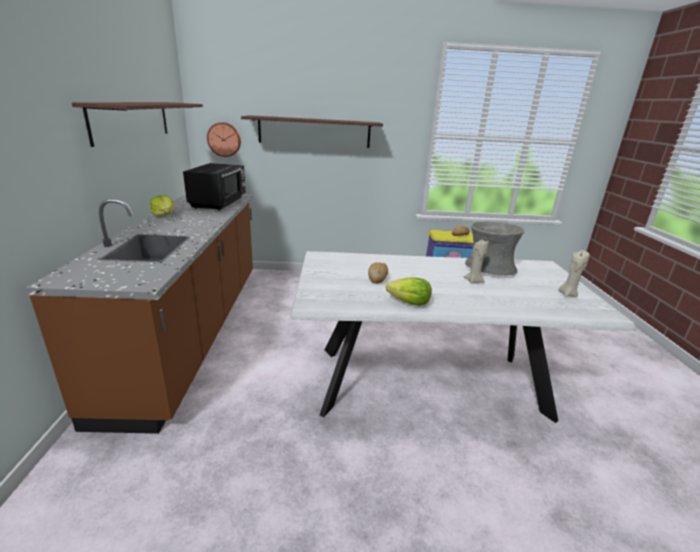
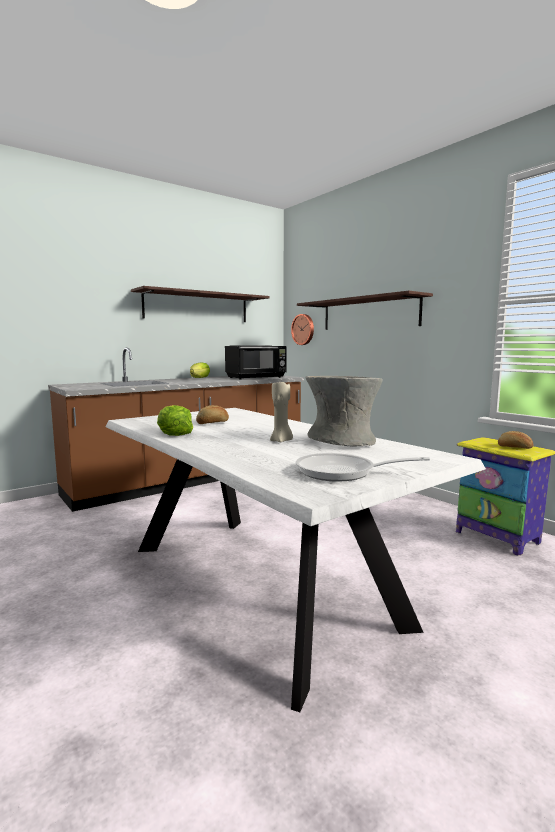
camera: 55 degrees right, 15 degrees down
(567, 294) = (342, 472): beige candle -> frying pan

